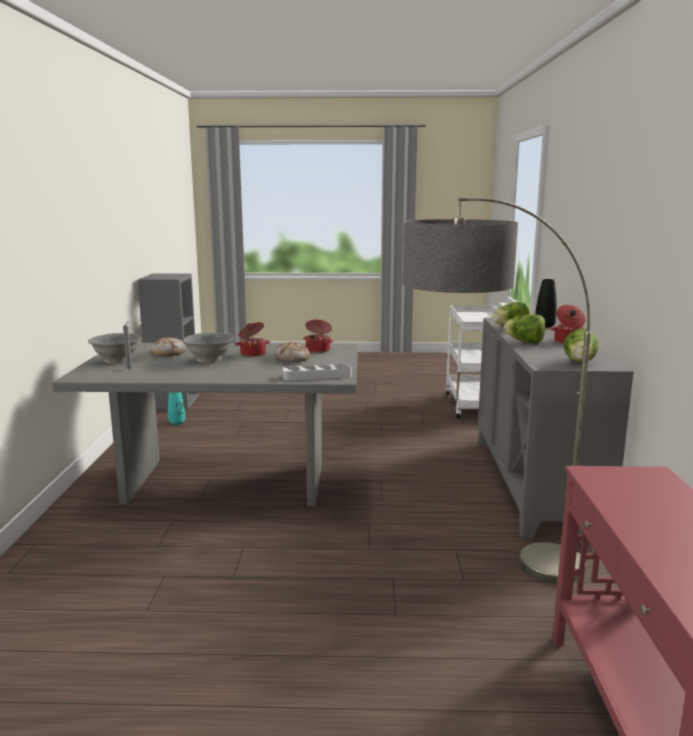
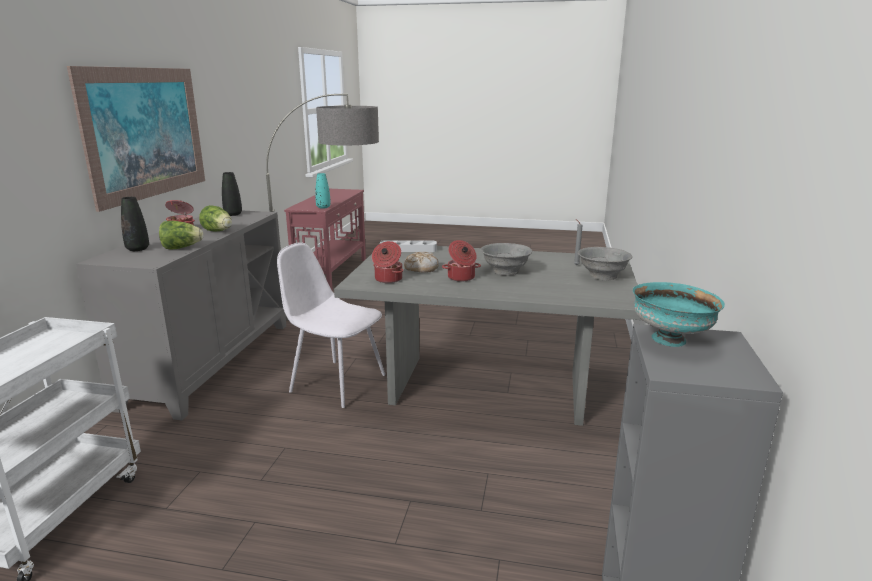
camera: 170 degrees left, 5 degrees up
(168, 353) = (556, 284): bread -> none
(170, 277) = (670, 339): none -> turquoise bowl
(177, 422) = (597, 520): turquoise vase -> turquoise vase (323, 207)
(382, 475) = (336, 382): none -> white chair
(580, 363) = (233, 214): lettuce -> black vase
(606, 235) = (146, 133): none -> picture

